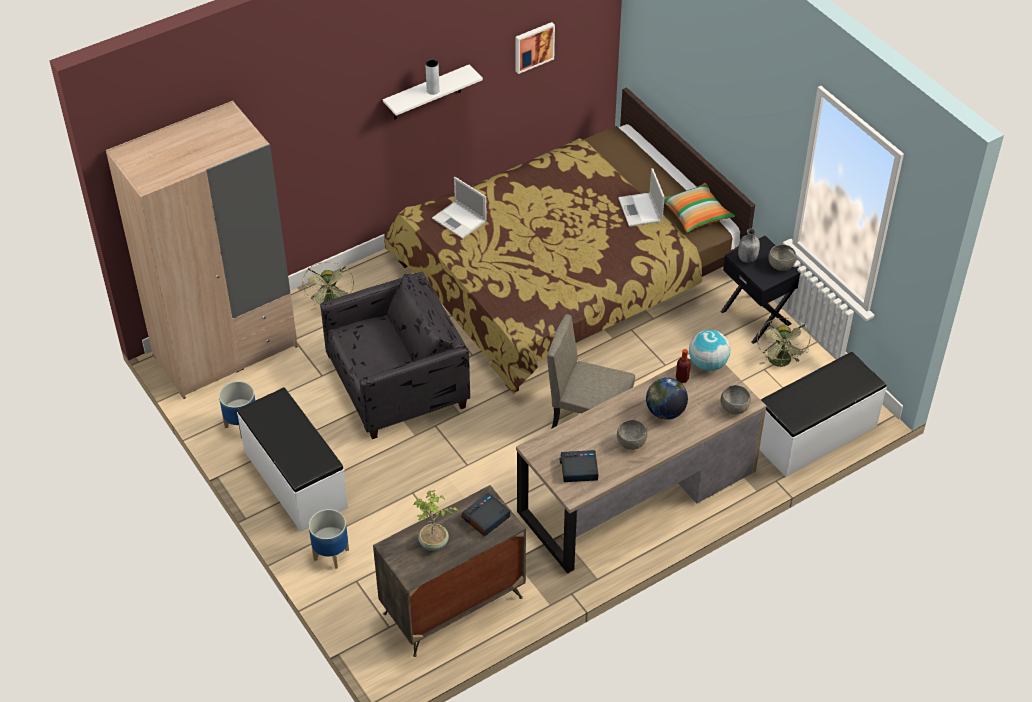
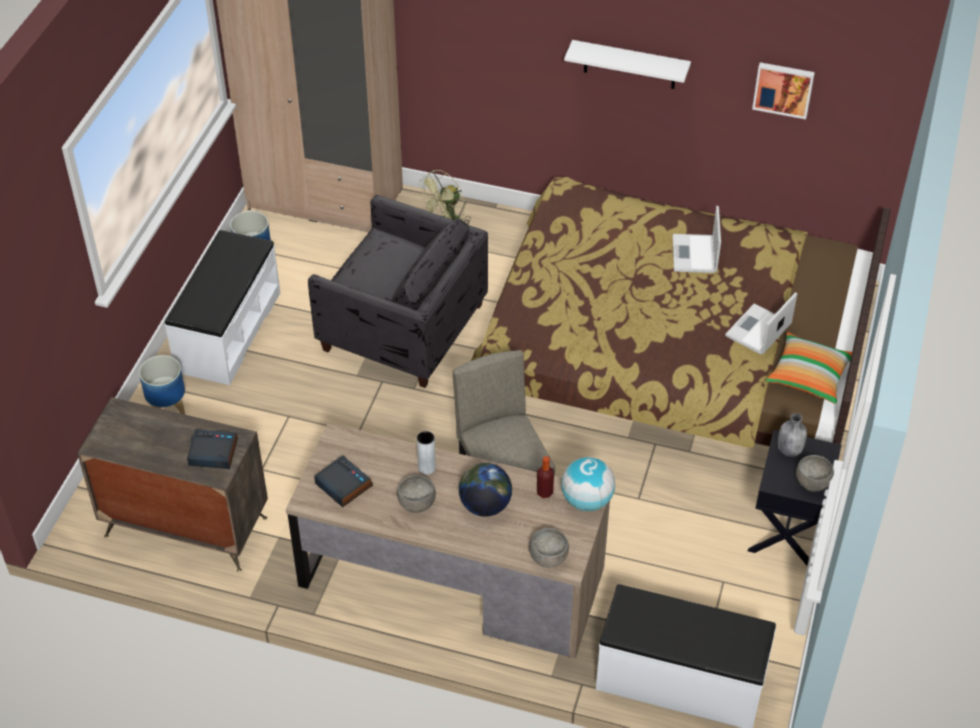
camera: 50 degrees right, 0 degrees up
(433, 90) = (624, 61): grey vase -> grey vase (426, 468)
(434, 543) = (149, 436): potted plant -> none
(460, 220) = (588, 218): laptop -> laptop (694, 255)
(780, 362) = (747, 590): green fan -> none

